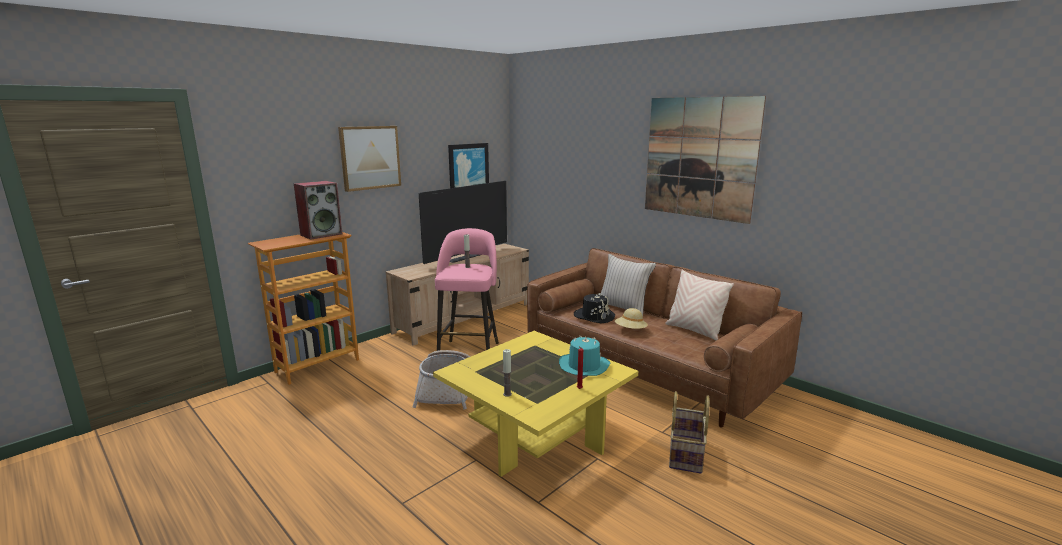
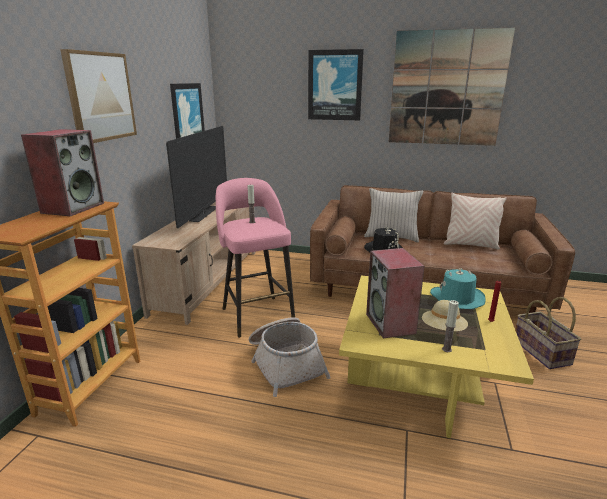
camera: 30 degrees left, 5 degrees up
(496, 367) = (391, 324): none -> speaker
(600, 149) = (335, 85): none -> picture
(630, 330) = (430, 255): beige hat -> beige hat (443, 330)

